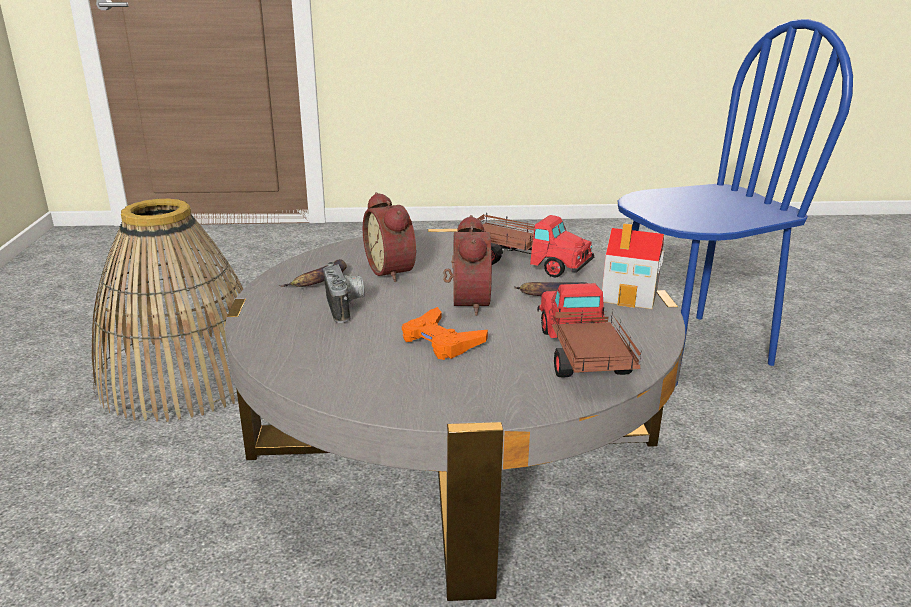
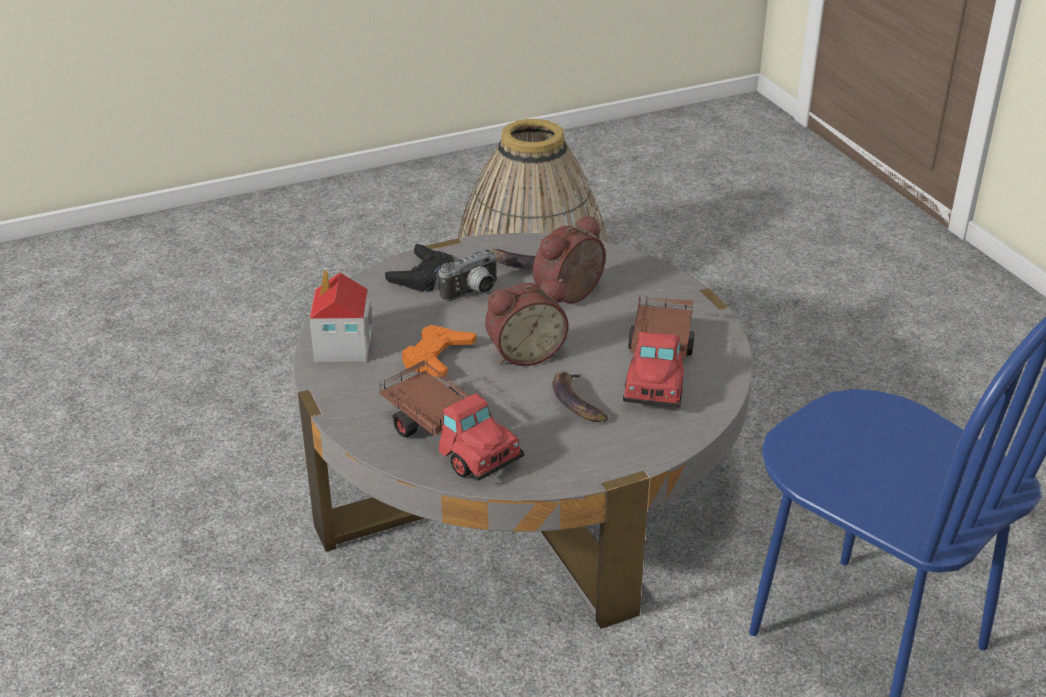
camera: 70 degrees right, 10 degrees up
(283, 325) = (422, 275): none -> black game controller
(581, 356) = (449, 438): toy truck -> toy truck turned 75 degrees clockwise
(630, 295) = (613, 453): toy house -> toy house (343, 347)

